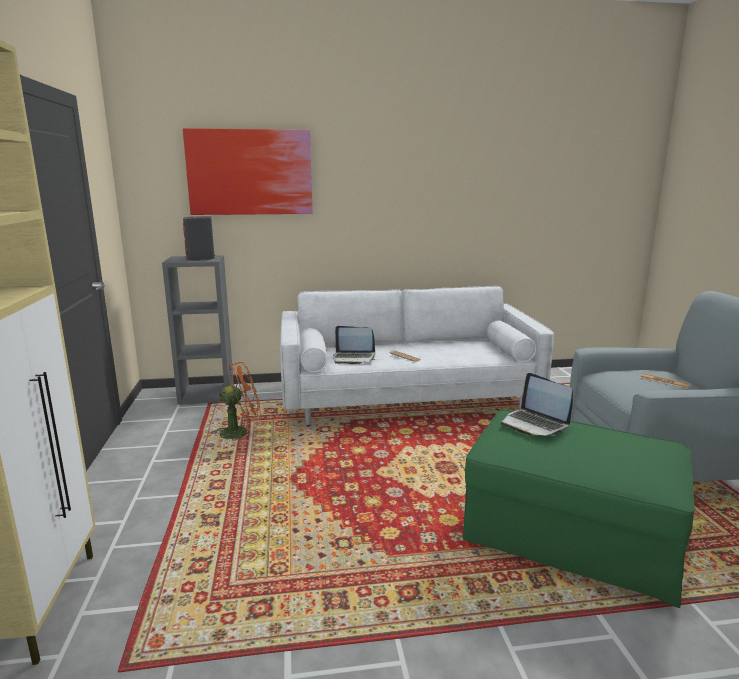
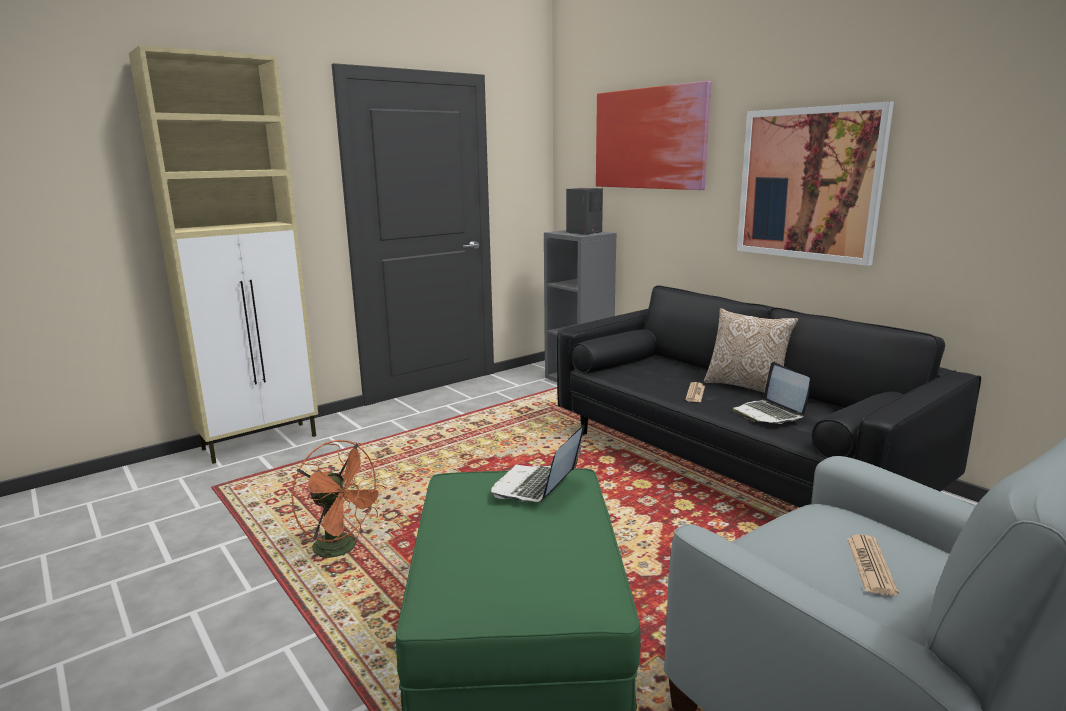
camera: 60 degrees right, 0 degrees up
(240, 432) = (530, 414): orange fan -> orange fan (343, 549)
(353, 358) = (644, 375): laptop -> laptop (769, 414)
(395, 206) = (808, 184): none -> picture
(407, 398) = (733, 461): white sofa -> black sofa
(409, 345) = (746, 386): none -> pillow

